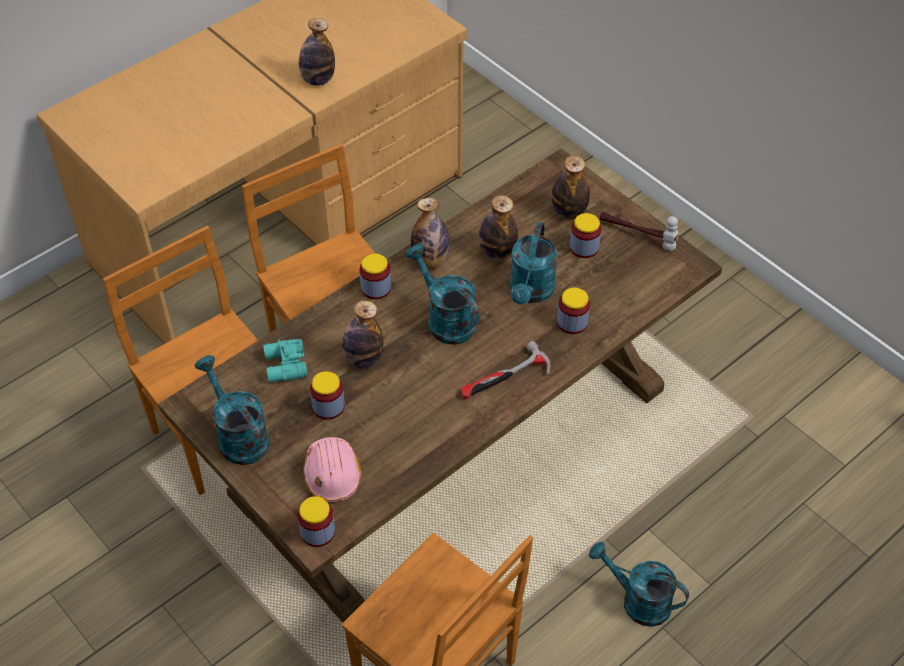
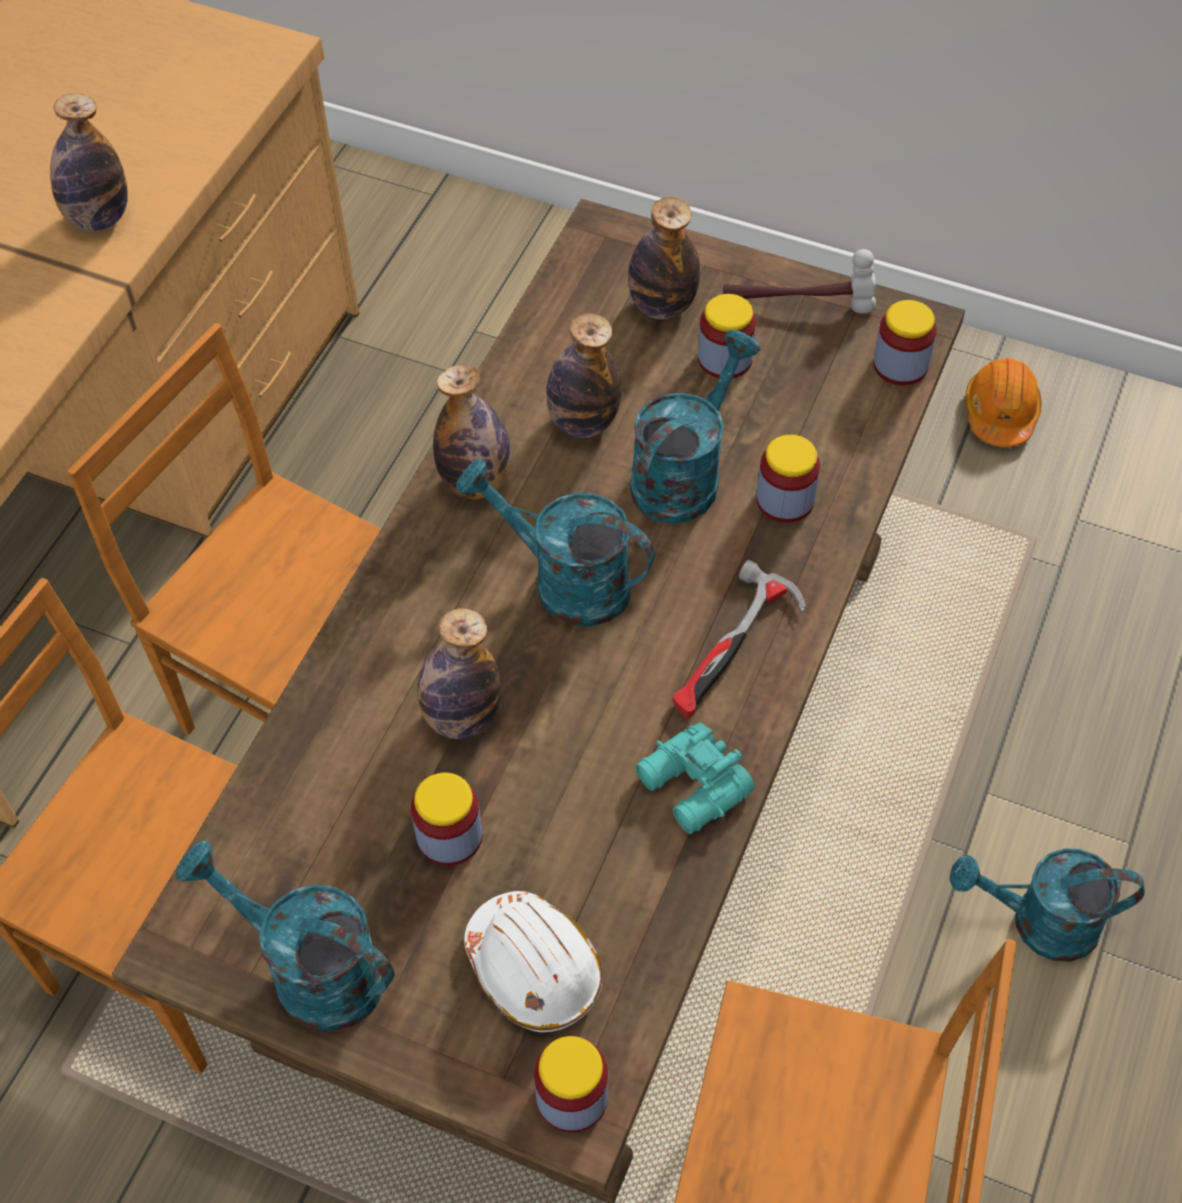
camera: 25 degrees left, 5 degrees up
(285, 366) = (322, 792): turquoise binoculars -> turquoise binoculars (693, 788)
(332, 474) = (534, 968): pink hard hat -> white hard hat
(376, 288) = (407, 571): jar -> jar (900, 365)
(530, 292) = (684, 473): turquoise watering can -> turquoise watering can turned 135 degrees counterclockwise
(774, 347) = (1000, 412): none -> orange hard hat

